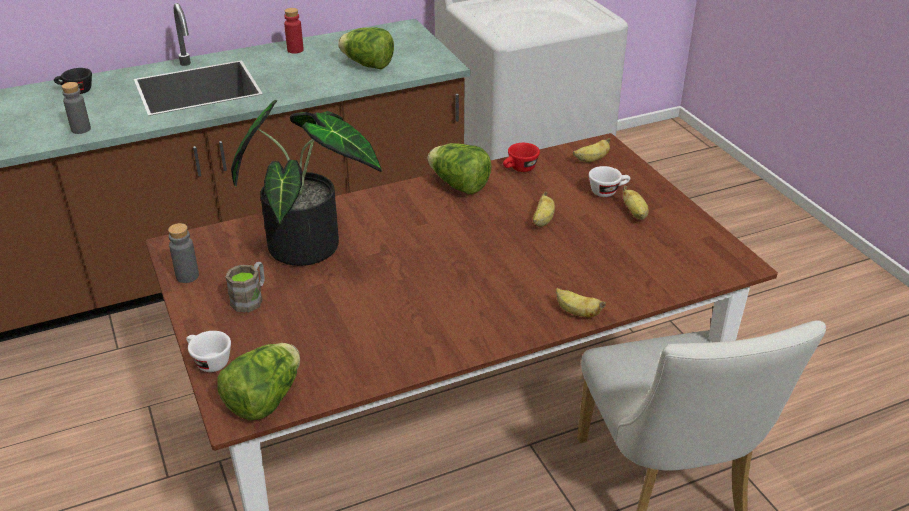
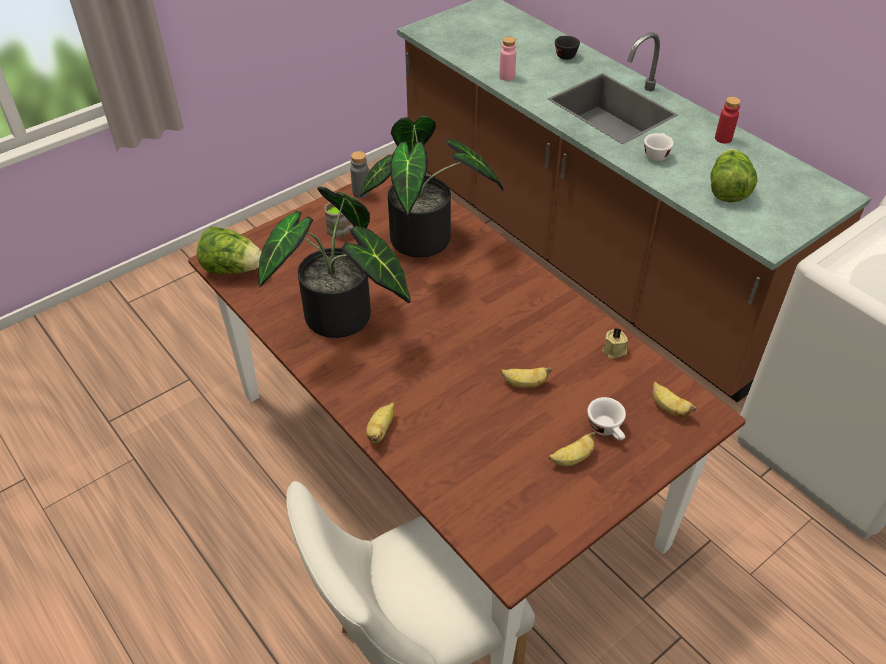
camera: 75 degrees right, 10 degrees up
(81, 129) = (507, 76): grey bottle -> pink bottle
(208, 361) = (267, 231): white cup -> white cup (656, 154)
(408, 319) = (341, 321): none -> potted plant
(459, 185) = (559, 312): lettuce -> none
(519, 169) = (614, 351): red cup -> beige candle

